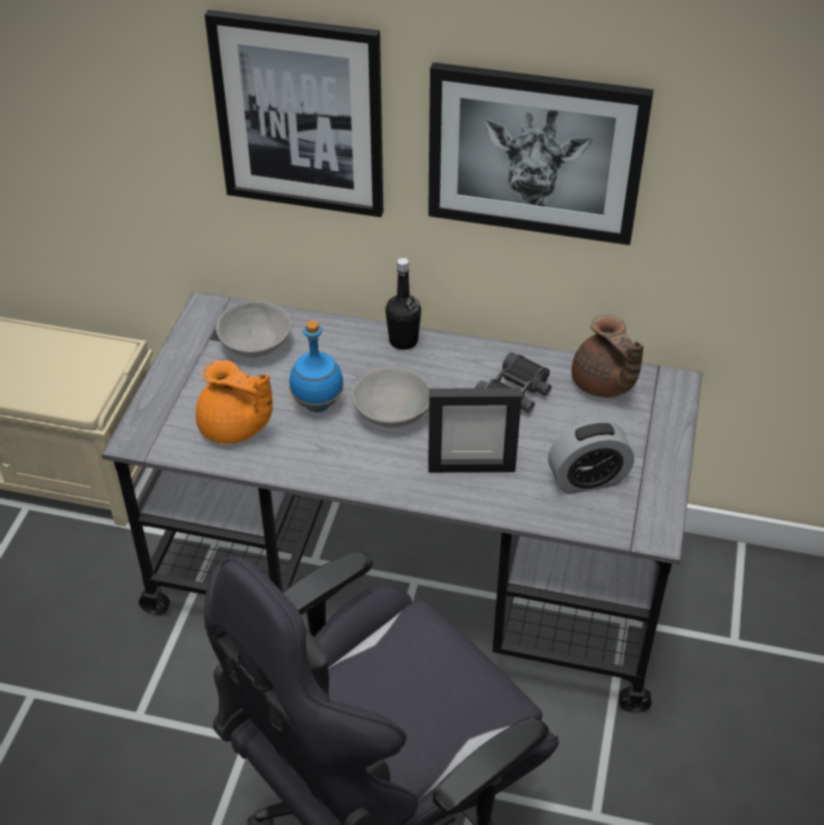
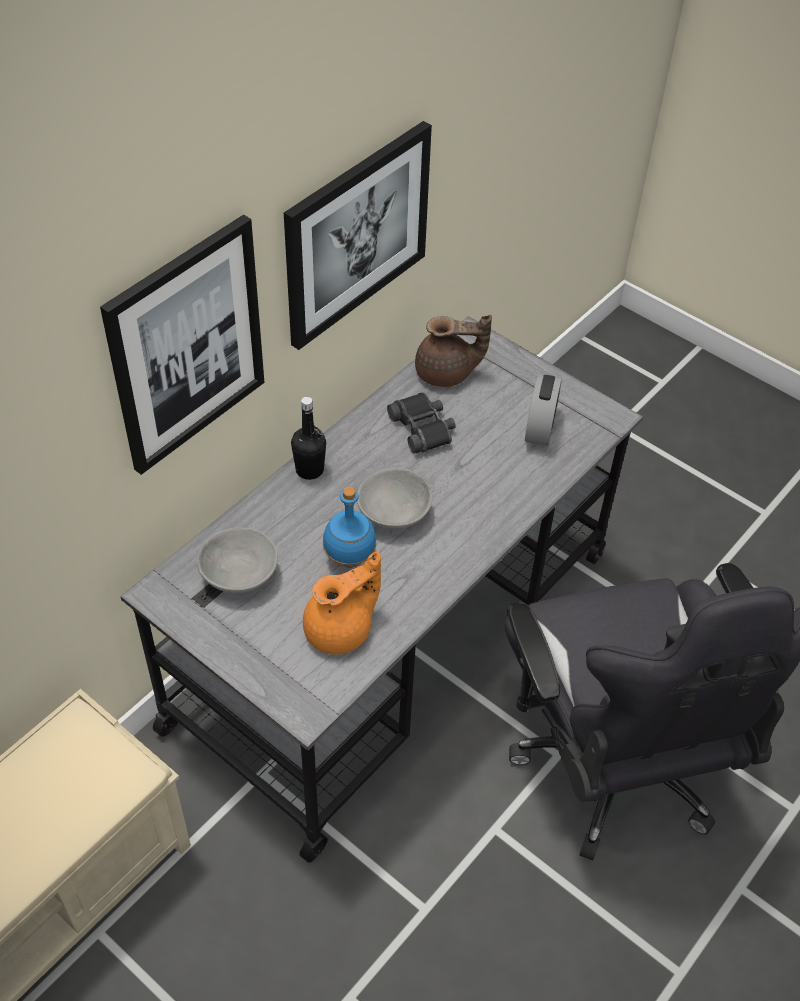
camera: 65 degrees left, 5 degrees up
(471, 466) = (486, 488): picture frame -> none

